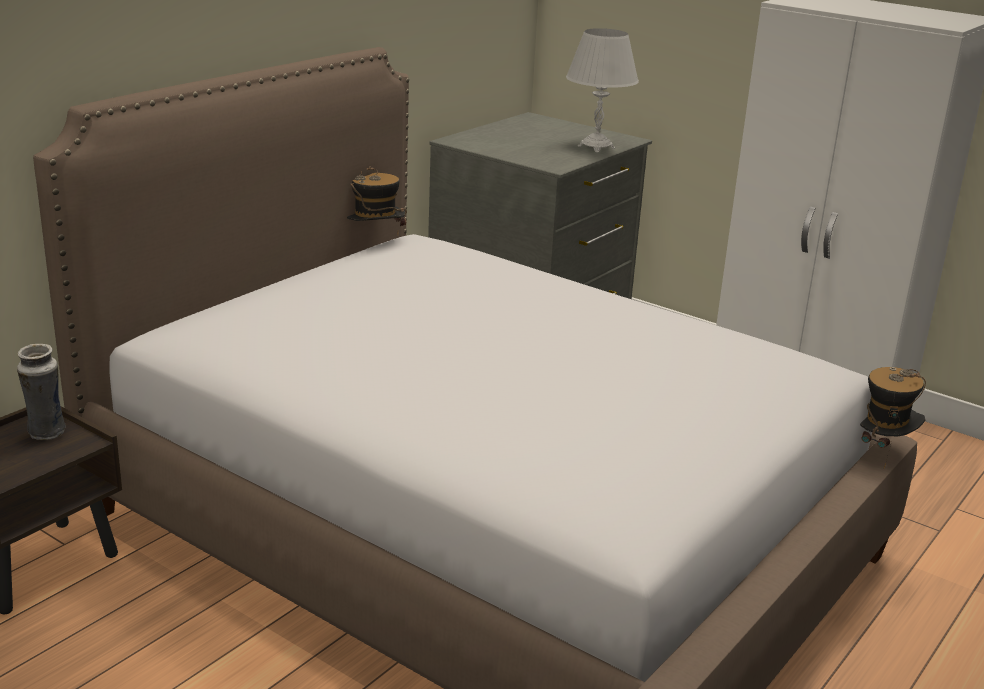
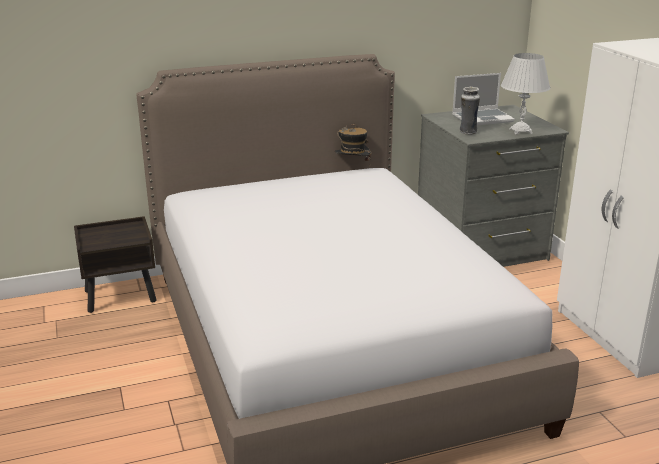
camera: 35 degrees right, 0 degrees up
(46, 434) = (129, 231): vase -> vase (467, 132)
(522, 136) = (483, 118): none -> laptop
(880, 451) = (541, 357): hat -> none

